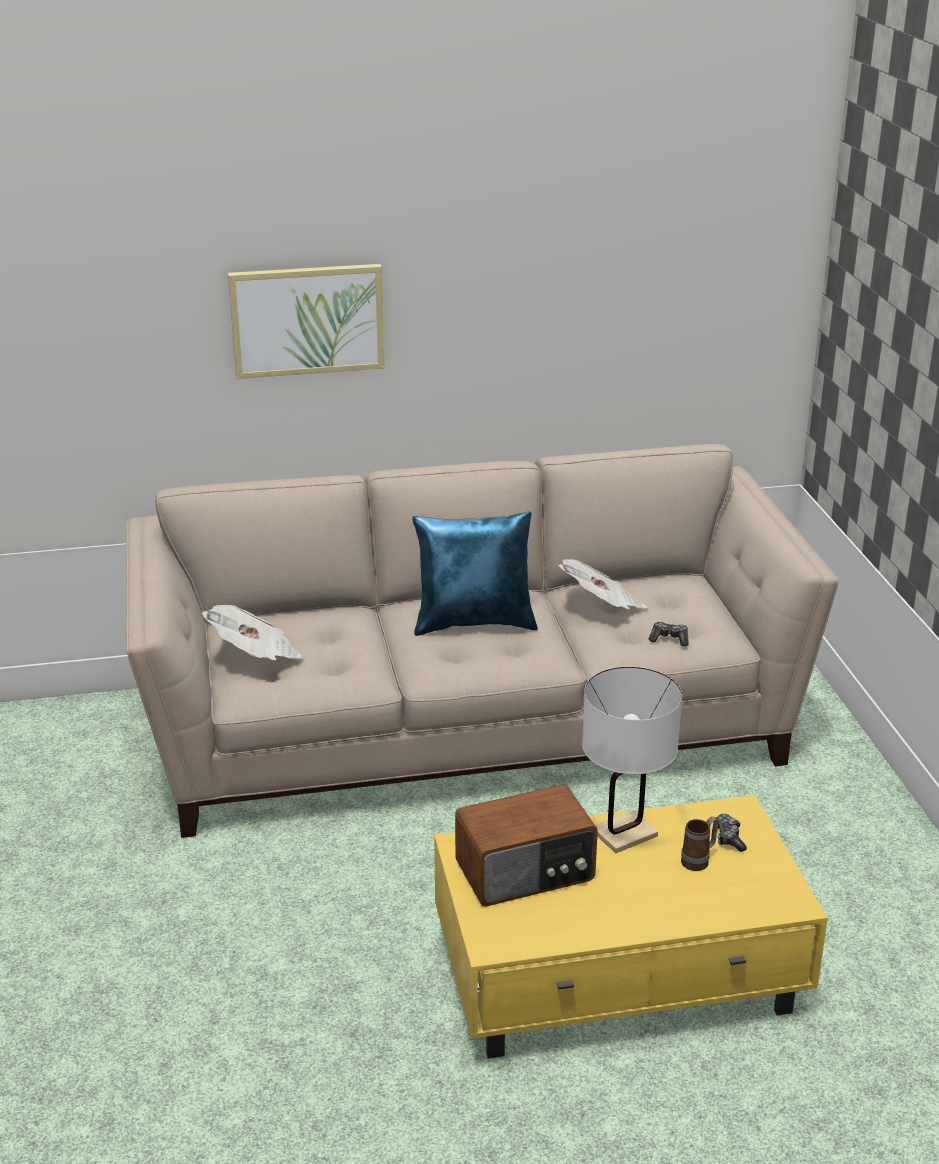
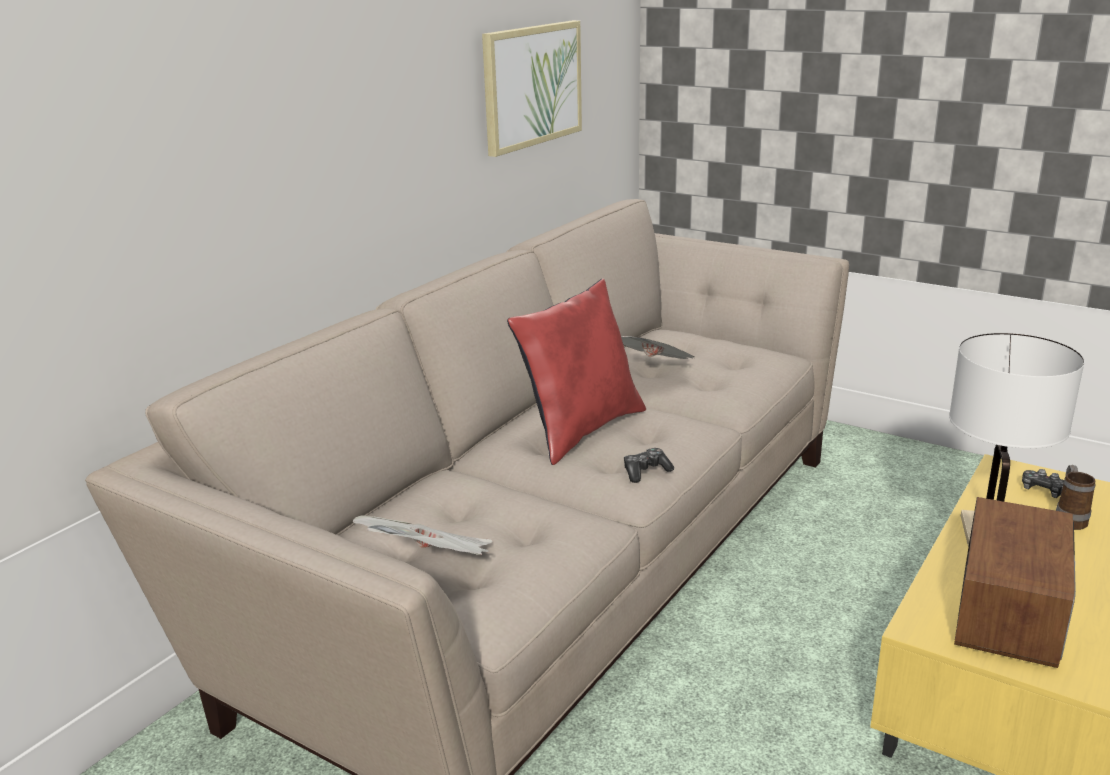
camera: 45 degrees left, 5 degrees down
(307, 320) = (268, 109): picture -> picture (532, 85)
(475, 623) = (581, 430): blue pillow -> red pillow
(669, 639) = (747, 371): game controller -> game controller (646, 472)

